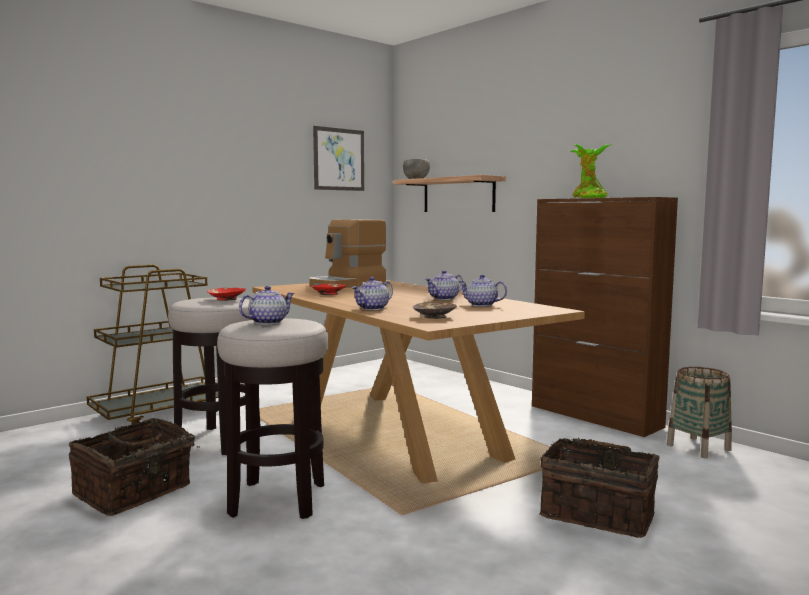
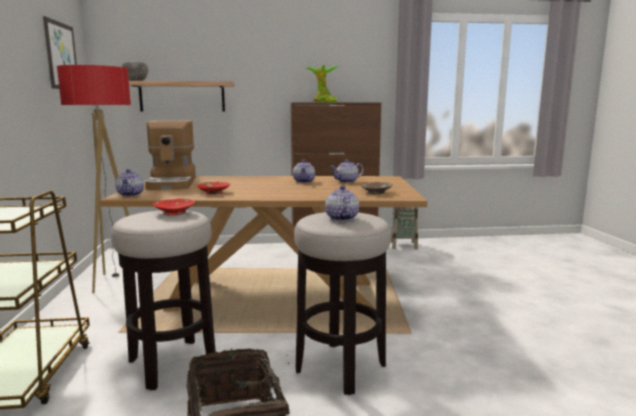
camera: 55 degrees left, 5 degrees up
(332, 380) = (115, 282): none -> floor lamp
(373, 308) = (316, 195): teapot -> teapot (131, 194)
(598, 514) = (456, 289): basket -> none

